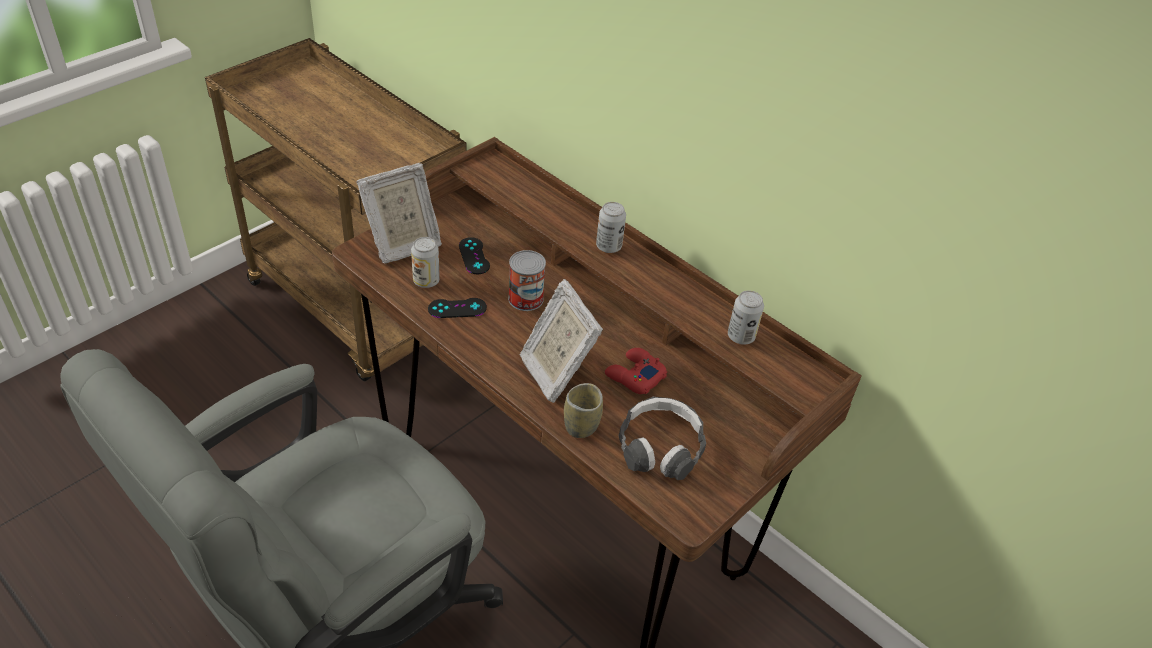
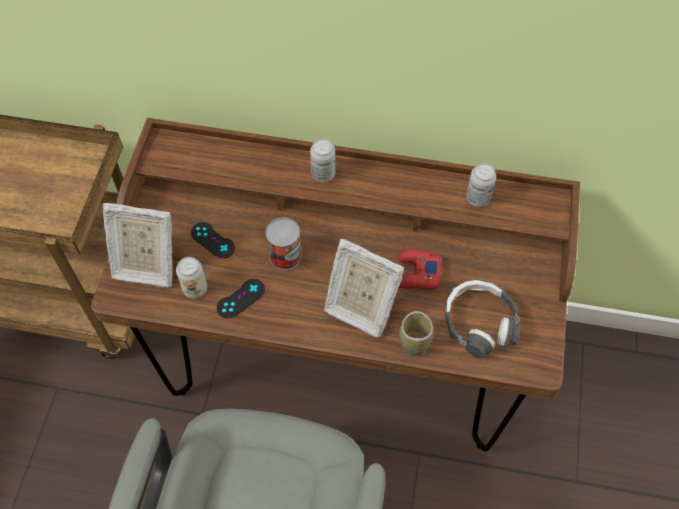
camera: 30 degrees left, 15 degrees up
(402, 244) = (145, 265): picture frame -> picture frame turned 75 degrees clockwise

